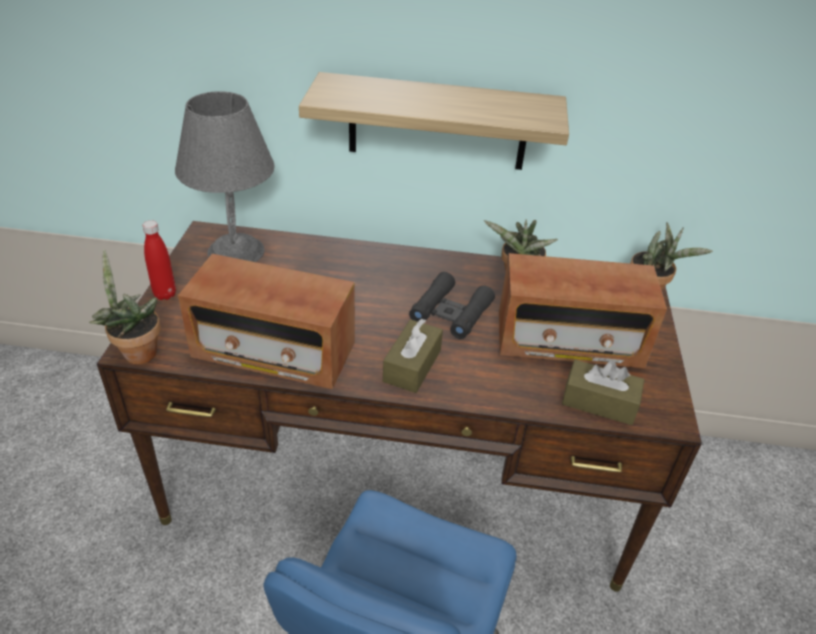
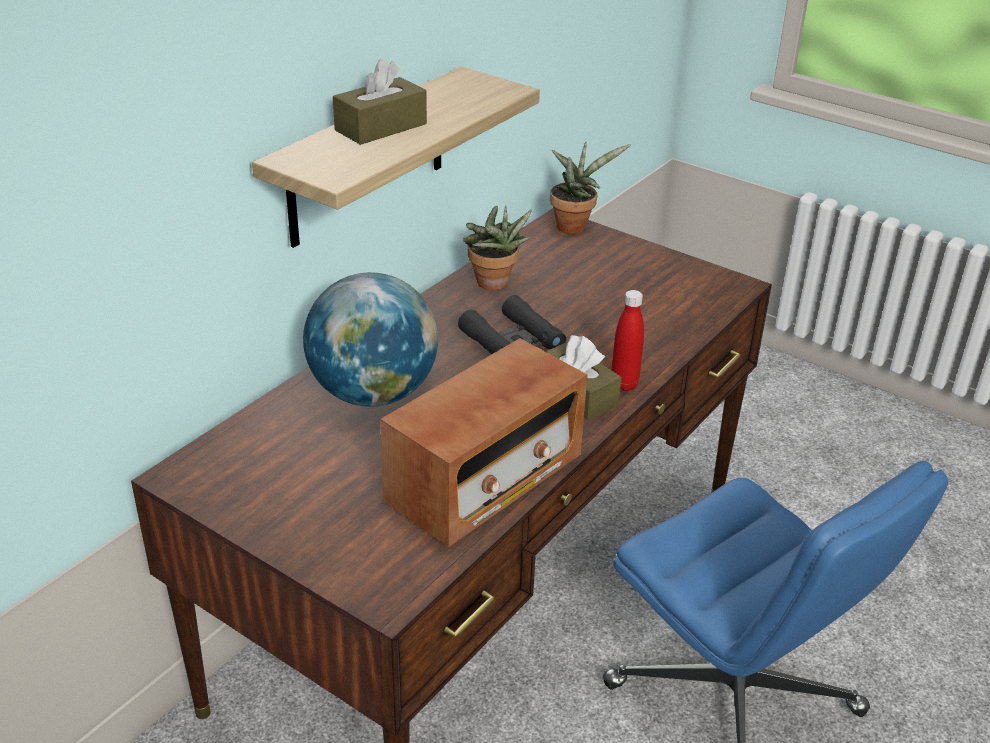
camera: 60 degrees left, 5 degrees down
(136, 352) = (396, 596): potted plant -> none
(165, 294) = (292, 545): red bottle -> red bottle (624, 384)
(235, 251) = (249, 459): grey table lamp -> none
(336, 273) = (374, 393): none -> globe
(568, 342) = (608, 293): radio -> none
(599, 402) = (697, 310): brown tissue box -> brown tissue box (381, 127)

